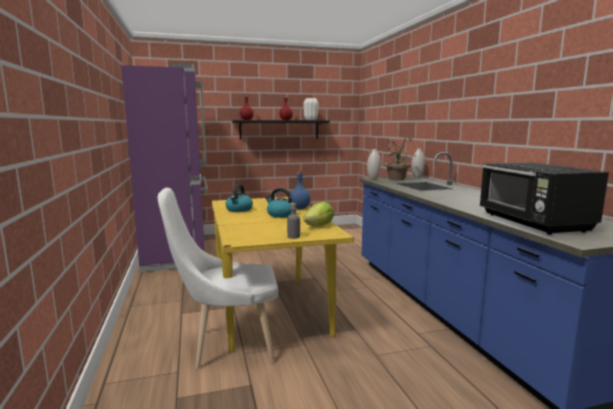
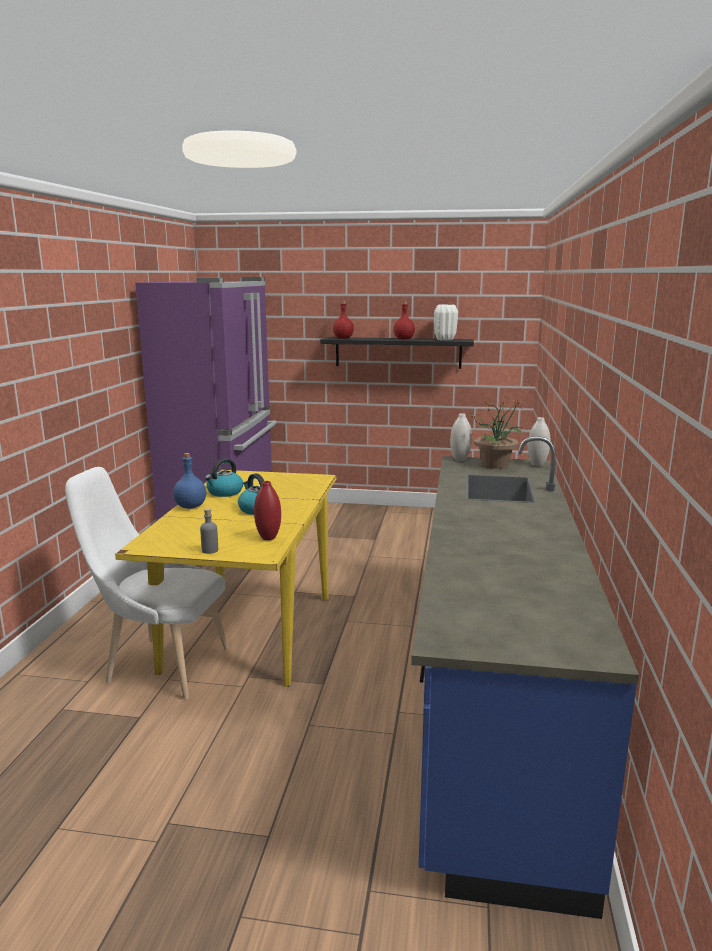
camera: 25 degrees right, 5 degrees up
(299, 208) = (299, 501): blue bottle -> blue bottle (190, 507)
(319, 226) = (268, 538): lettuce -> red vase
(533, 223) = (469, 595): black microwave -> none

